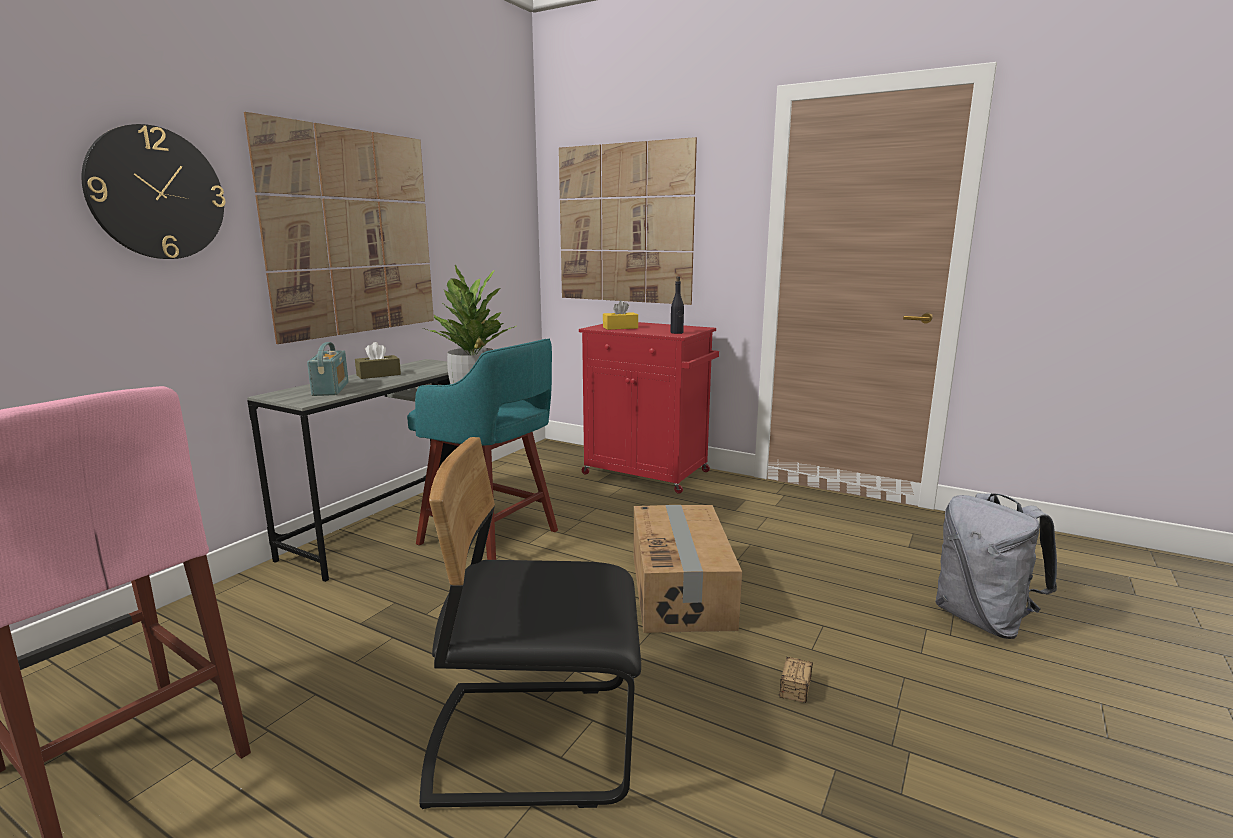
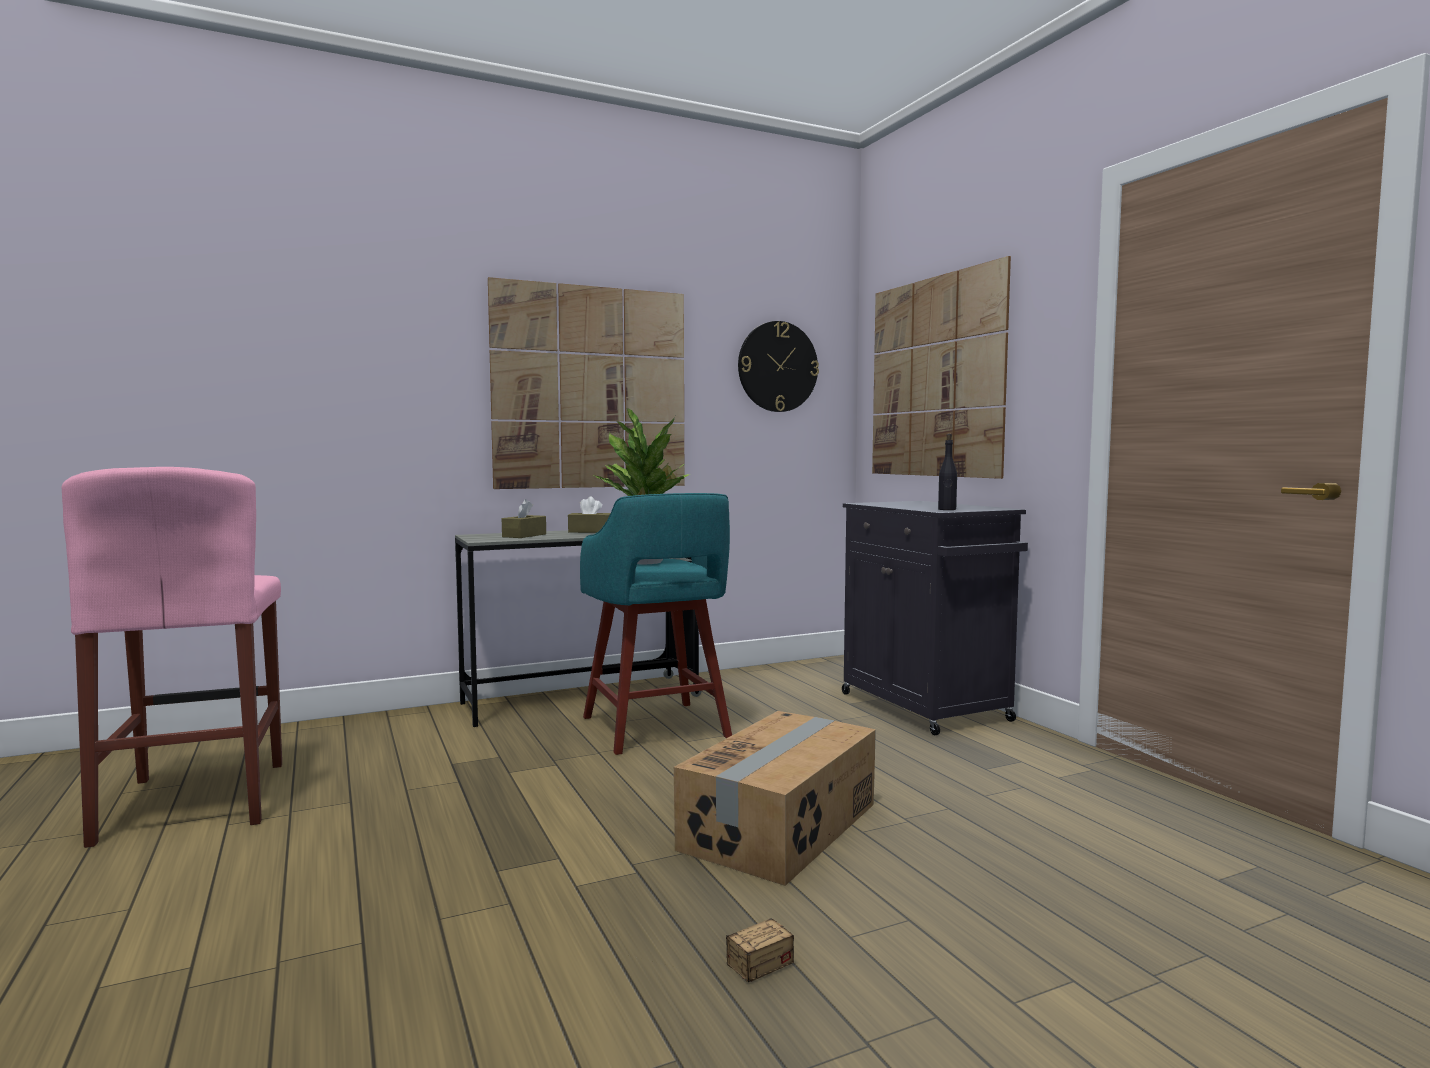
camera: 35 degrees right, 10 degrees down
(157, 193) = (399, 348): wall clock -> wall clock (777, 367)
(331, 389) = (524, 535): radio -> brown tissue box
(533, 740) = (439, 897): black chair -> none
(620, 328) = (894, 504): yellow tissue box -> none
(648, 473) = (926, 708): red cabinet -> black cabinet
(983, 620) = (1206, 1009): grey backpack -> none

